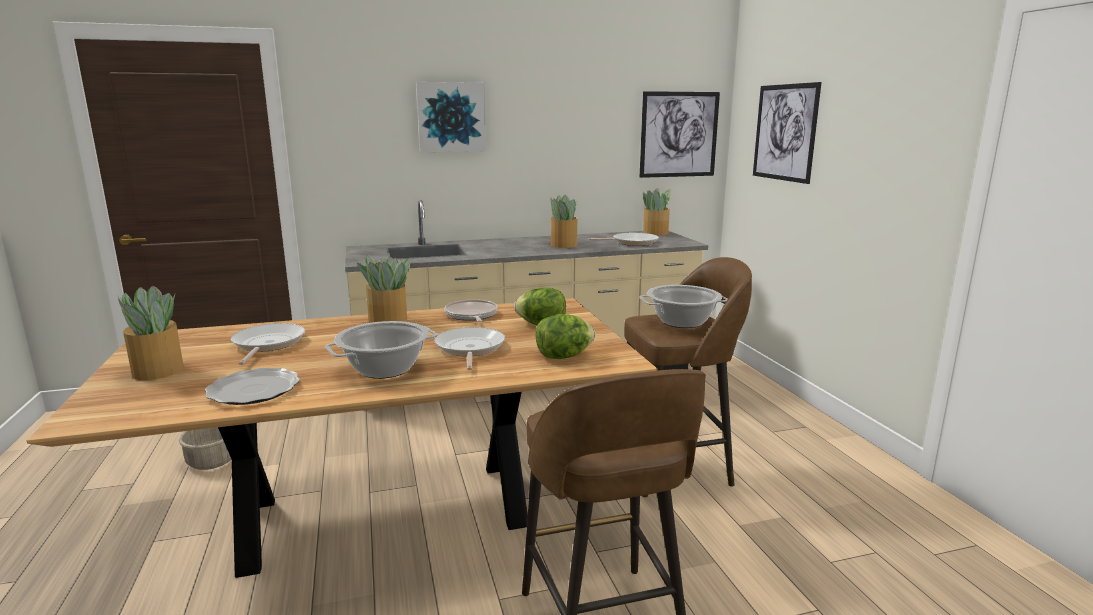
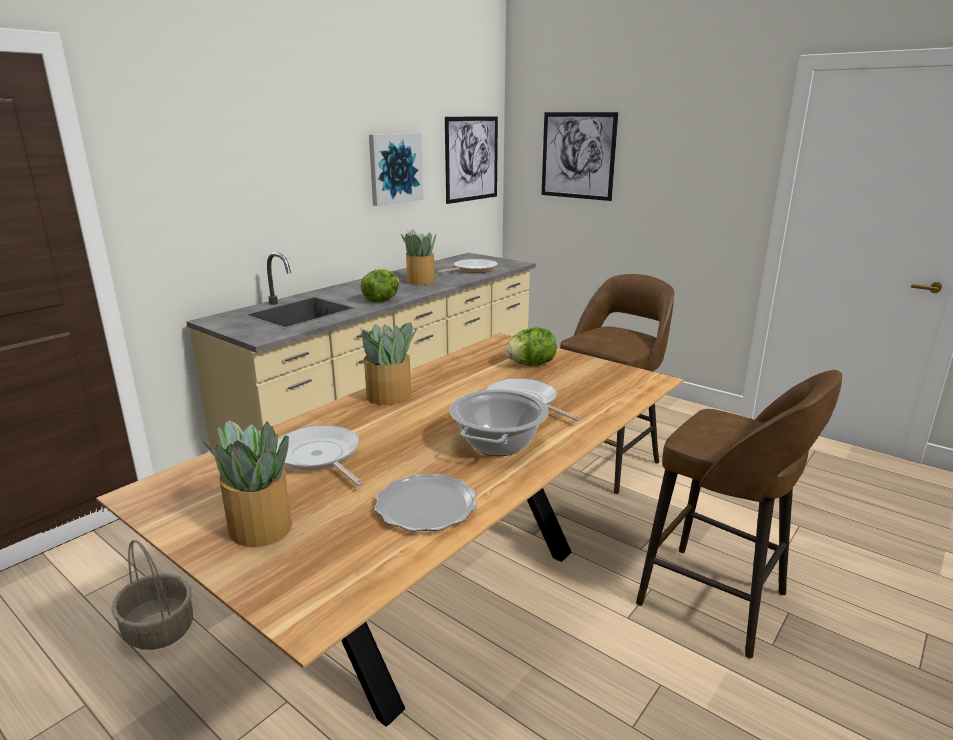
camera: 35 degrees left, 5 degrees up
(451, 117) = (283, 150): picture -> picture (395, 168)
(471, 315) = (454, 370): frying pan -> none
(563, 356) = (607, 388): lettuce -> lettuce (381, 300)
(656, 233) = (470, 257): potted plant -> none
(682, 322) = (616, 336): cooking pot -> none

